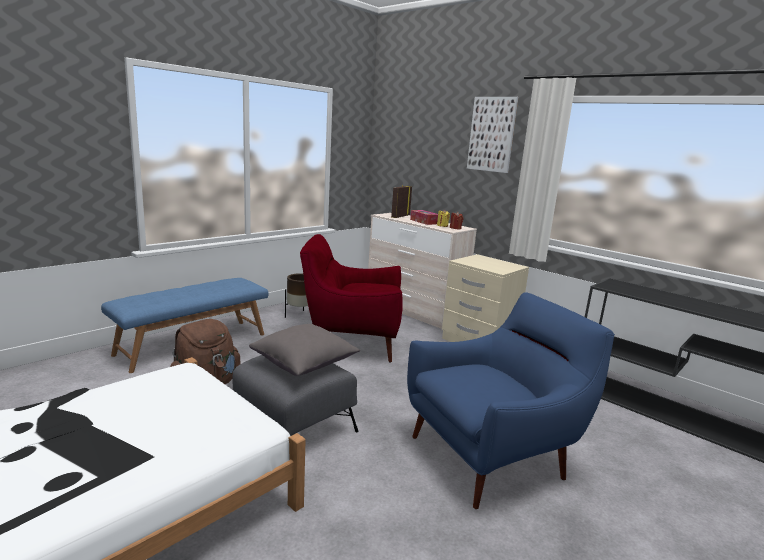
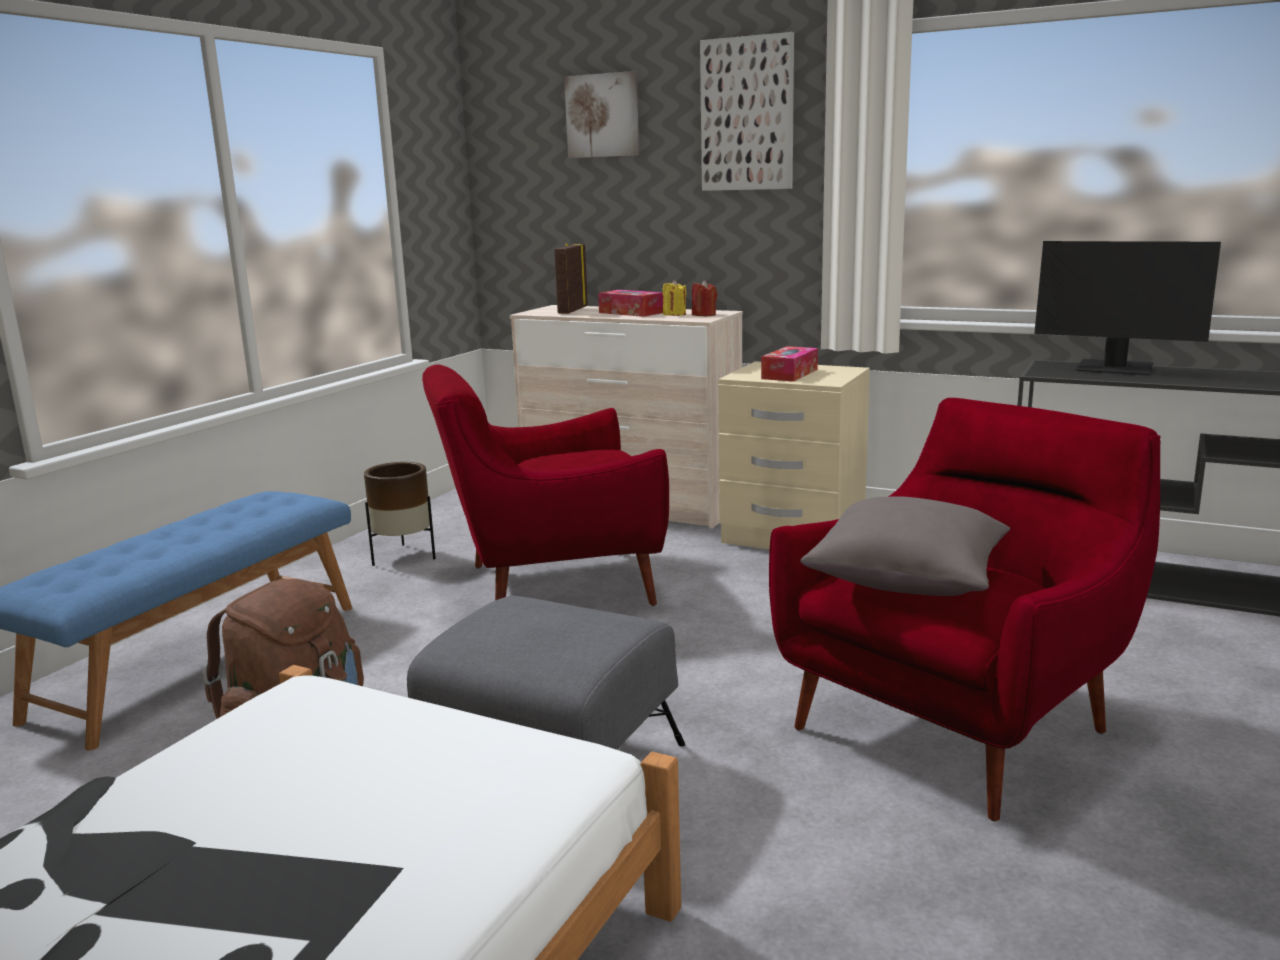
camera: 15 degrees left, 0 degrees up
(304, 364) = (561, 623): grey pillow -> grey pillow (908, 579)
(429, 127) = (603, 115): none -> picture
(485, 264) = (789, 374): none -> tissue box
(492, 455) = (957, 724): blue armchair -> red armchair
(647, 291) = (1115, 369): none -> monitor

